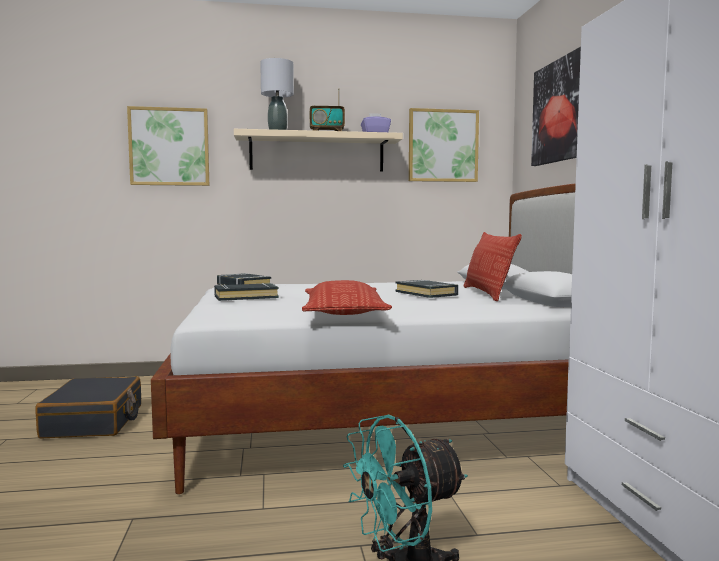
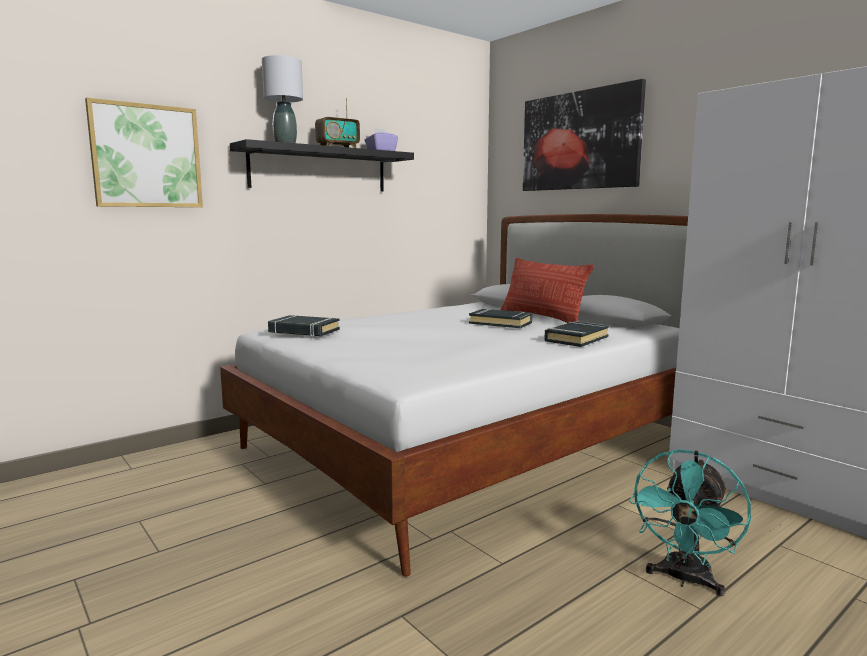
camera: 30 degrees left, 5 degrees up
(94, 421) = (164, 525): black suitcase -> none
(246, 297) = (349, 346): black book -> black book (576, 339)
(317, 153) = (319, 169): beige shelf -> black shelf
(343, 310) = (496, 353): pillow -> none
(443, 146) = (434, 165): picture -> none

